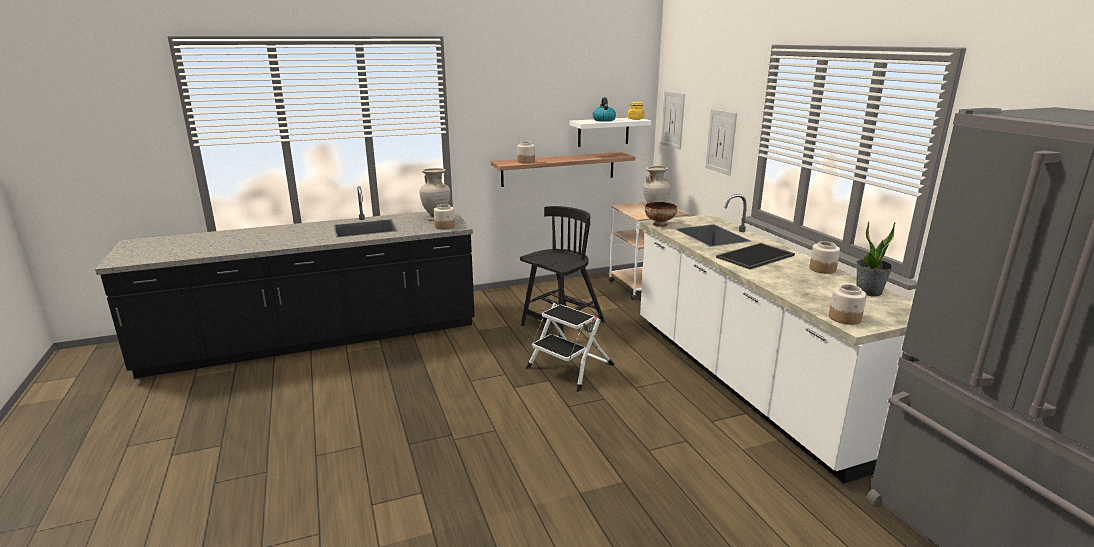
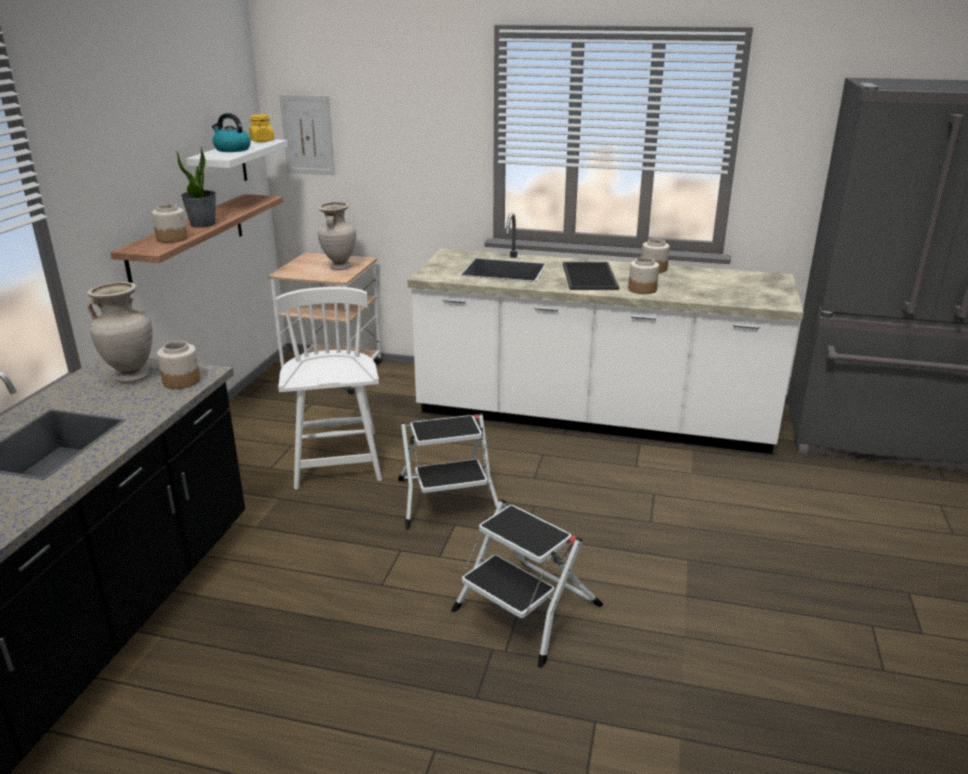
camera: 55 degrees left, 5 degrees up
(496, 434) = (528, 611): none -> step ladder
(561, 324) = (337, 460): black chair -> white chair
(659, 224) = (433, 276): bowl -> none
(721, 141) = (419, 154): picture -> none
(845, 318) = (764, 301): jar -> jar (642, 289)
(869, 292) = (720, 275): potted plant -> potted plant (203, 224)

